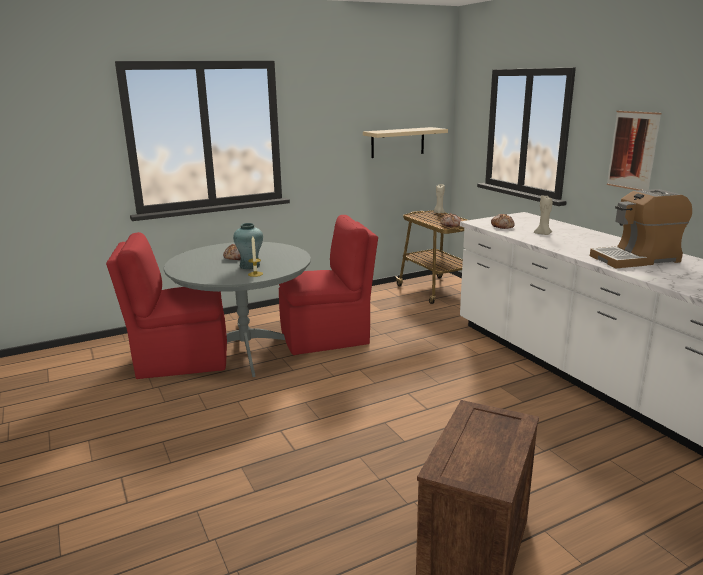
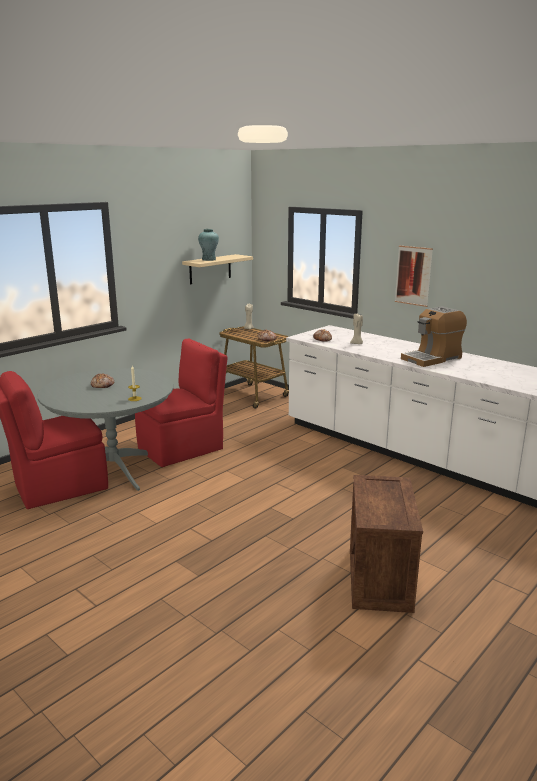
camera: 20 degrees left, 0 degrees up
(250, 266) = (123, 392): turquoise vase -> turquoise vase (209, 259)

